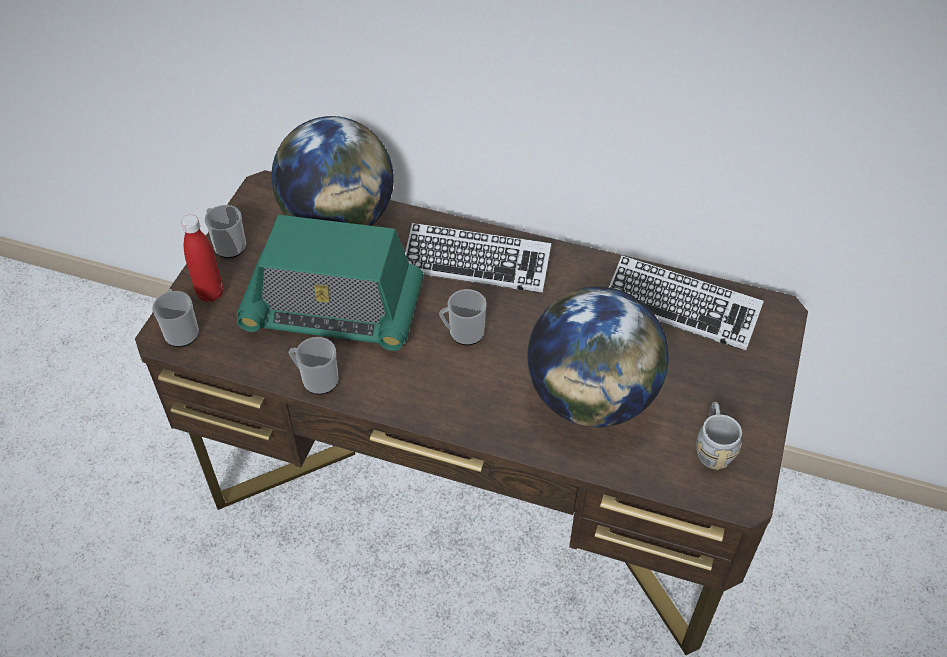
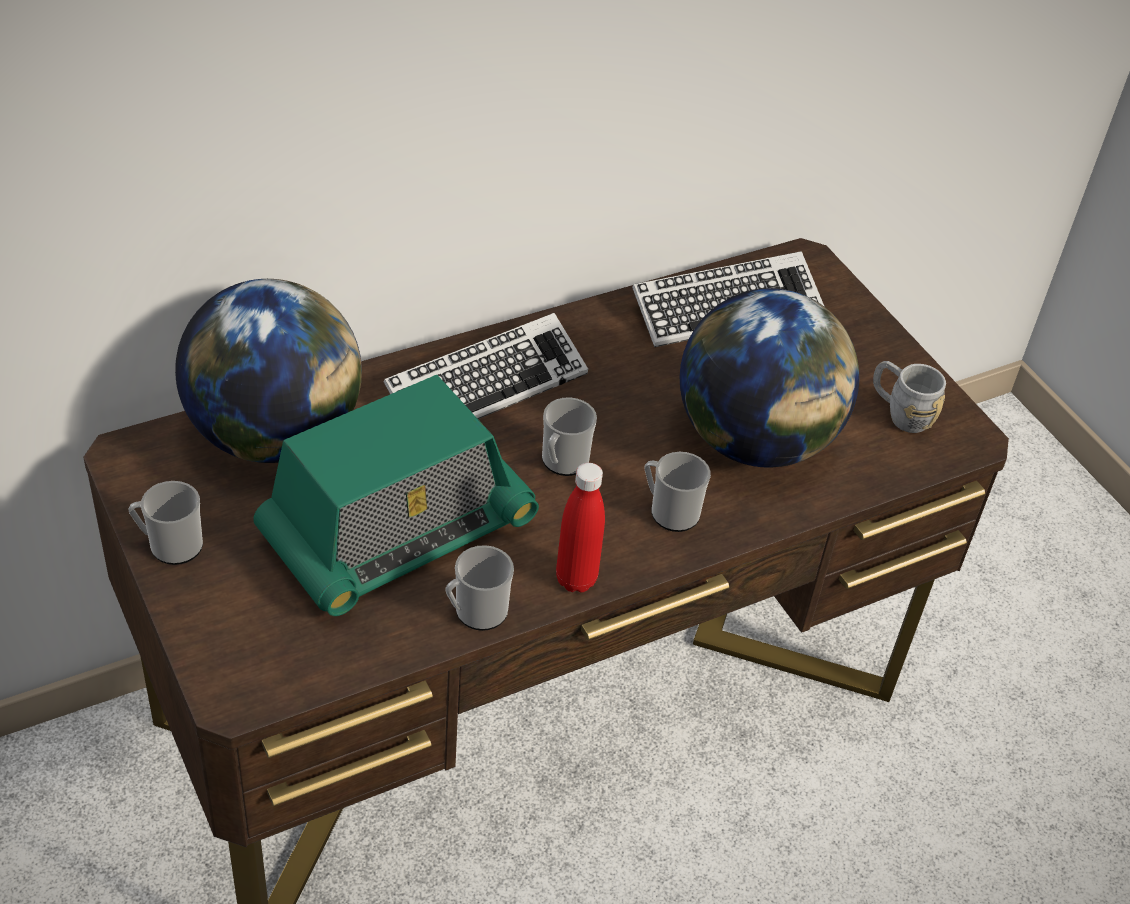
camera: 50 degrees left, 5 degrees down
(181, 331) = (246, 676): mug -> mug (669, 512)
(210, 293) = (225, 612): red bottle -> red bottle (576, 579)

